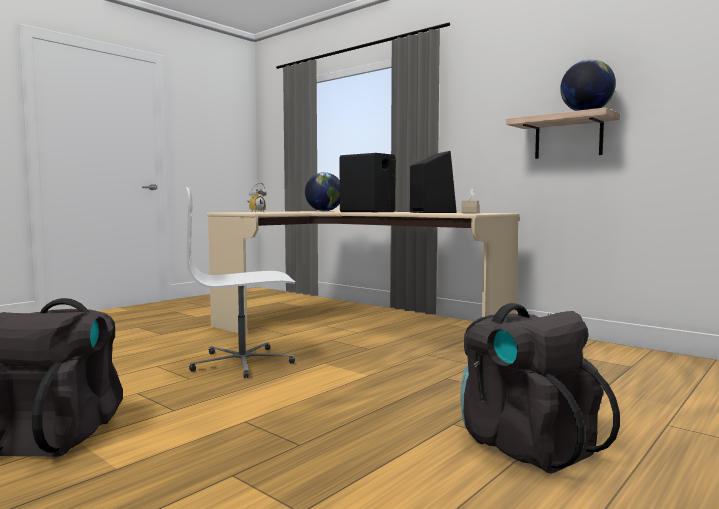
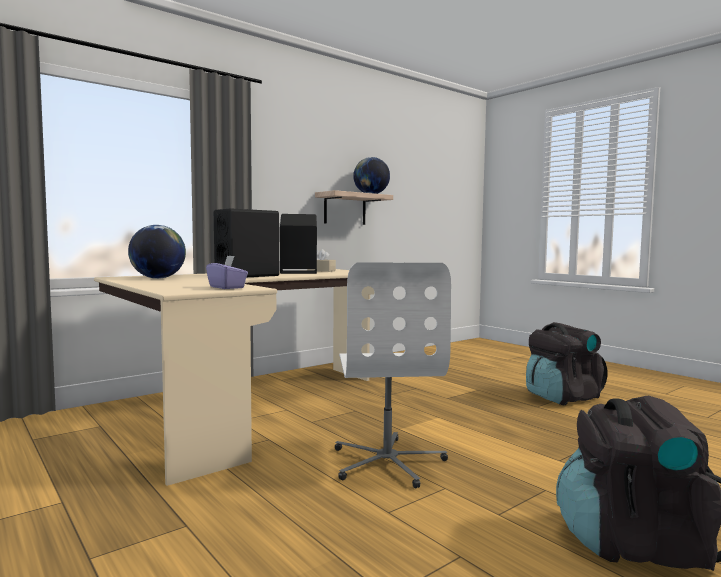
camera: 80 degrees left, 0 degrees up
(256, 212) = (227, 287): alarm clock -> purple tissue box

